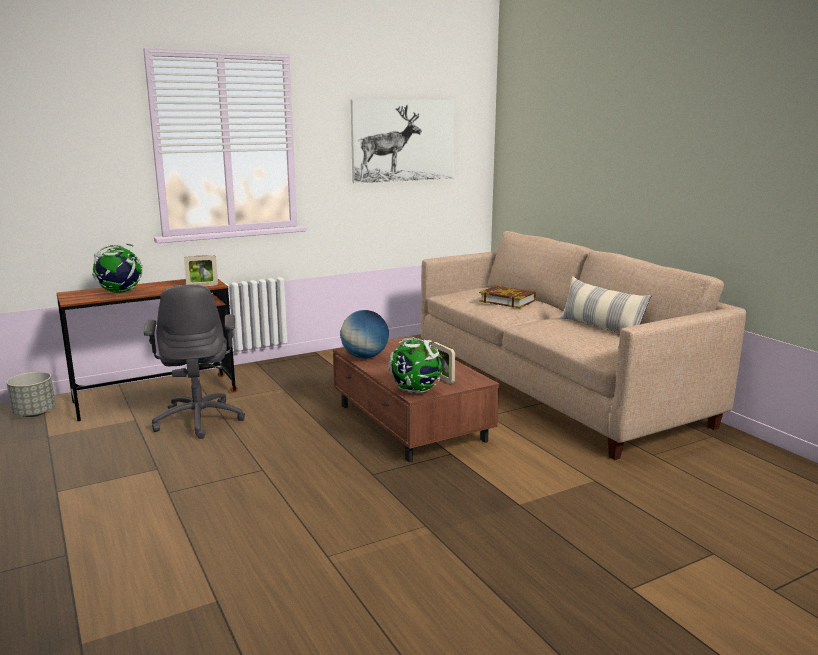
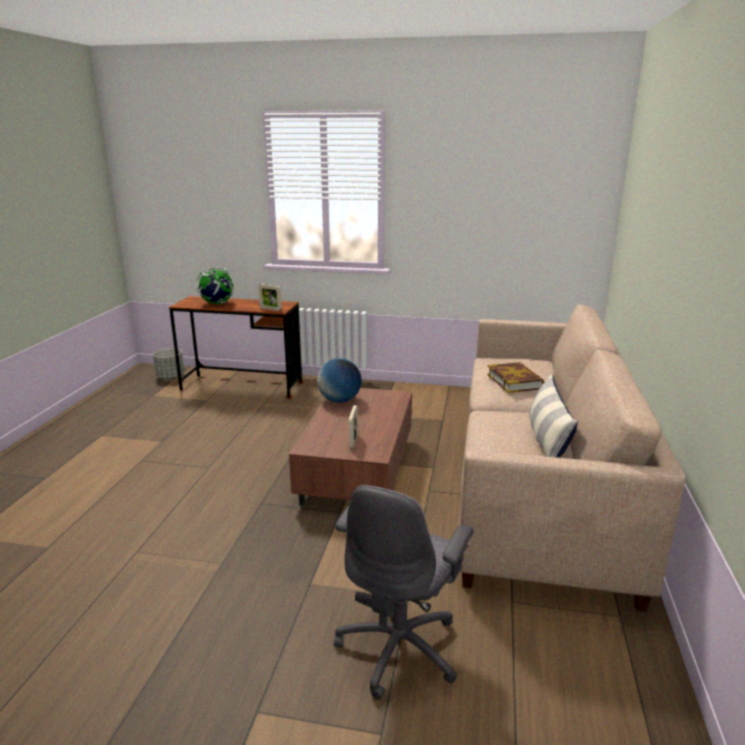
camera: 40 degrees right, 5 degrees up
(199, 419) = (237, 413): grey office chair -> grey office chair (400, 647)
(403, 141) = (500, 195): picture -> none
(415, 390) = (313, 444): globe -> none

